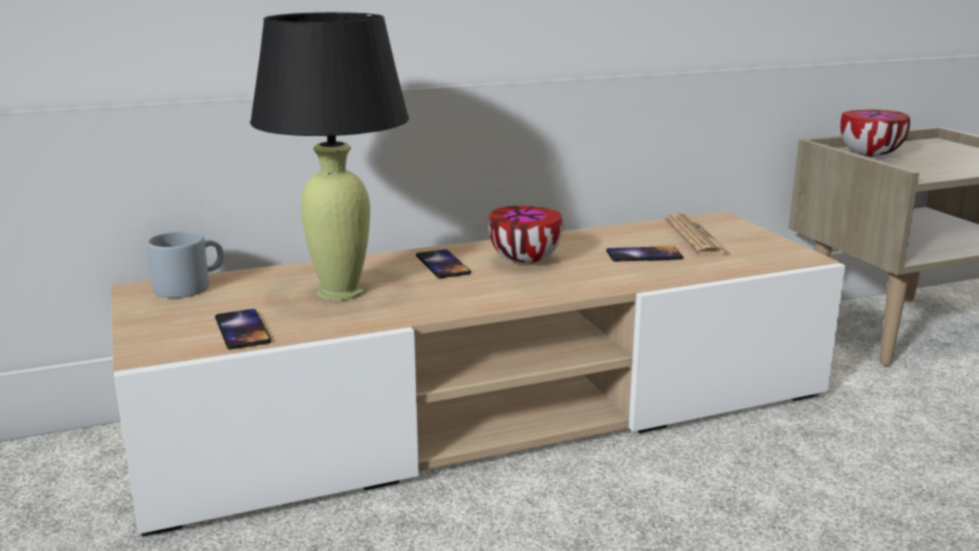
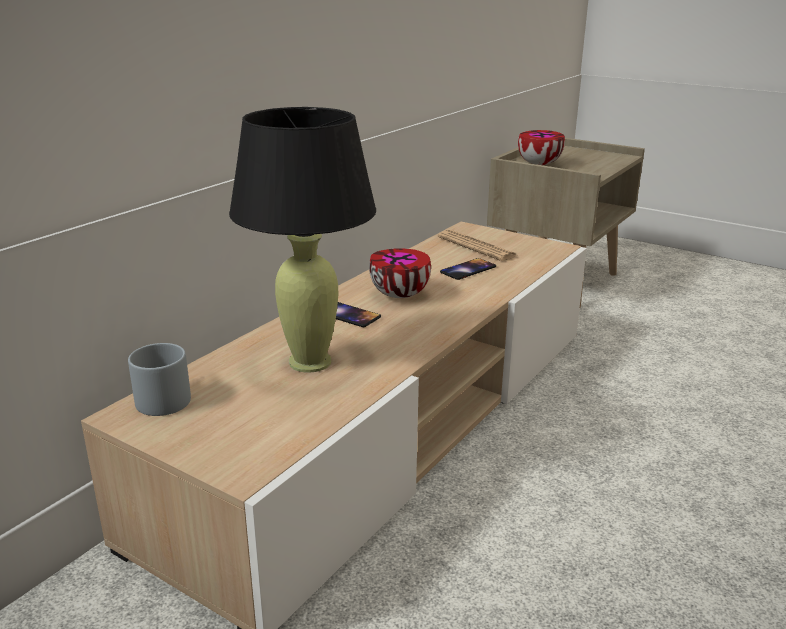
camera: 35 degrees left, 5 degrees up
(242, 330) = (290, 422): phone -> none

